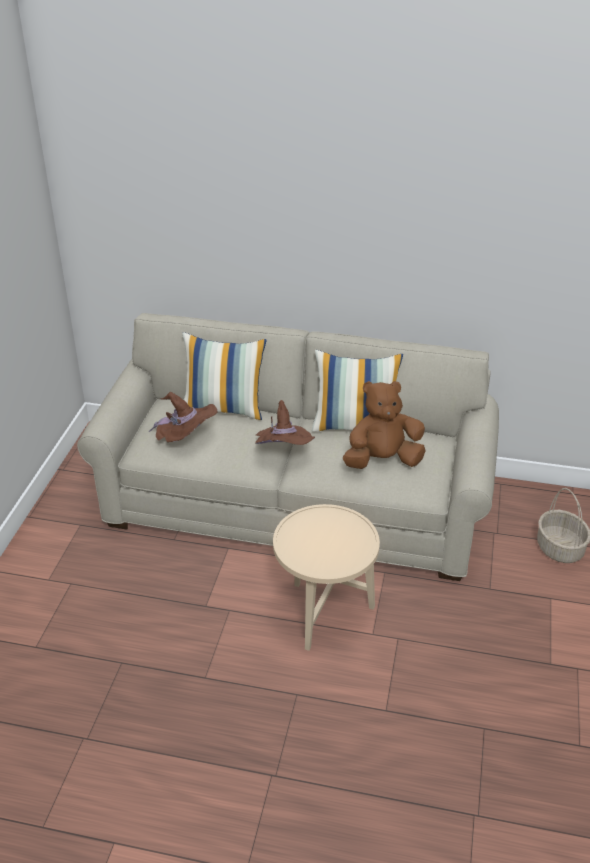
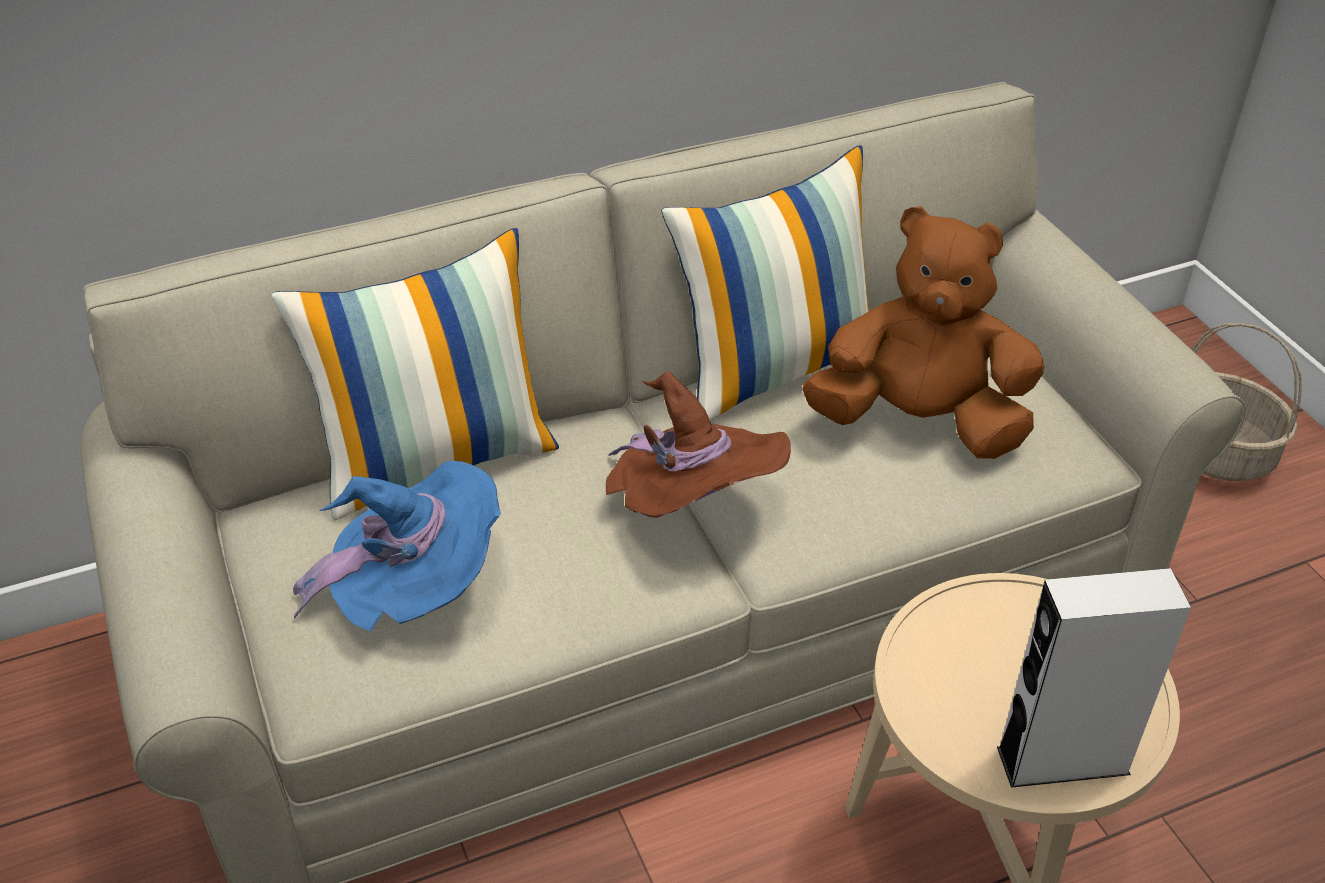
camera: 35 degrees left, 5 degrees up
(185, 439) = (416, 589): brown hat -> blue hat
(313, 561) = (1062, 760): none -> grey speaker
(382, 460) = (919, 423): brown plush toy -> brown plush toy turned 60 degrees clockwise

